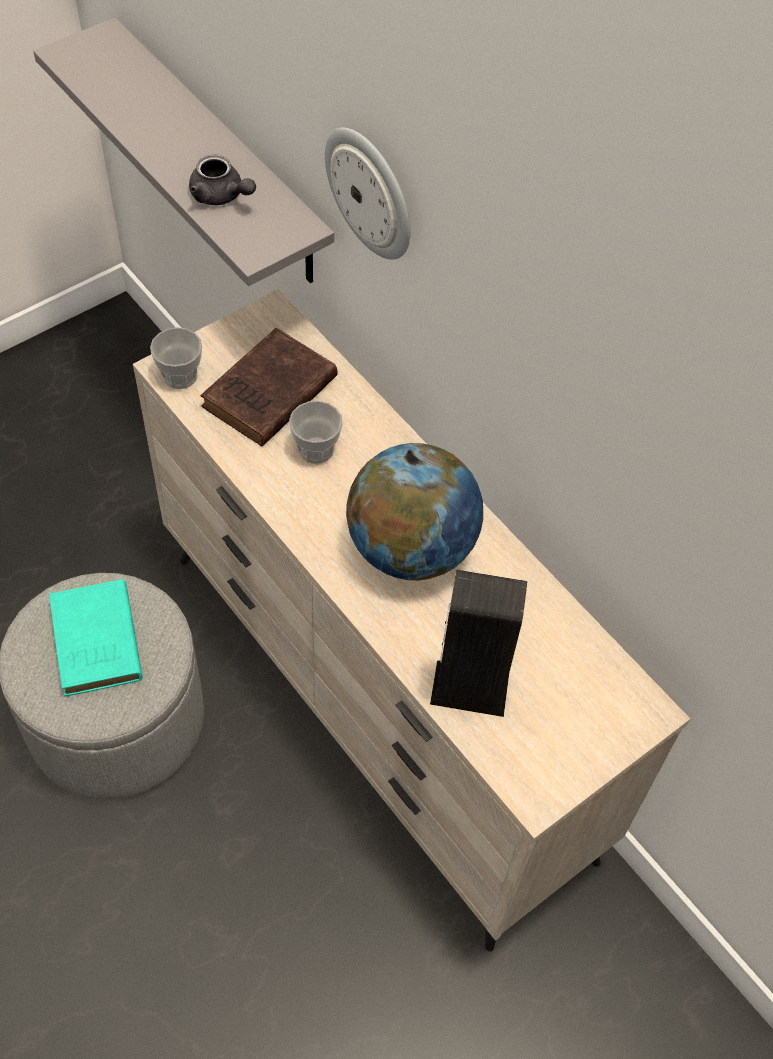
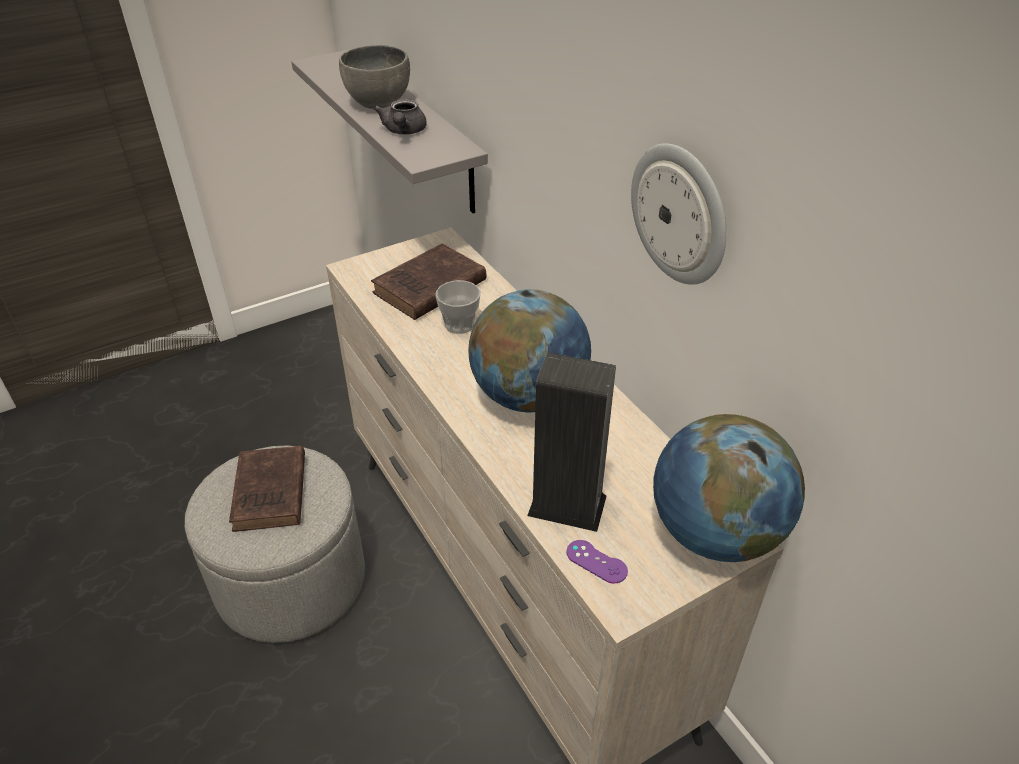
camera: 10 degrees right, 15 degrees down
(97, 644) = (270, 494): turquoise book -> brown book
(175, 139) = (378, 103): none -> grey bowl
(180, 376) = (361, 273): cup -> none
(221, 196) = (404, 131): grey teapot -> grey teapot turned 45 degrees clockwise
(371, 192) = (511, 95): wall clock -> wall clock (680, 214)
(506, 751) = (596, 561): none -> purple game controller
(622, 707) = (715, 533): none -> globe

